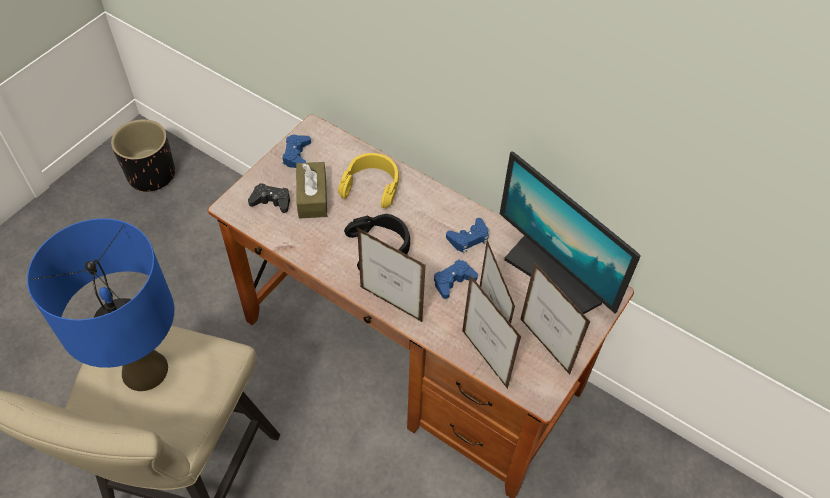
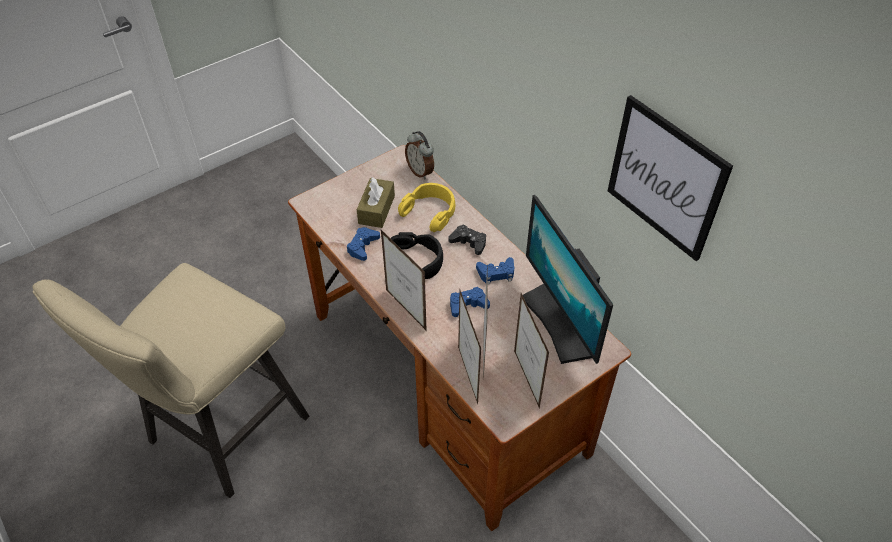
camera: 20 degrees right, 5 degrees down
(145, 370) = (188, 311): blue table lamp -> none
(152, 174) = (286, 181): black planter -> none
(271, 201) = (341, 205): black game controller -> black game controller (469, 242)
(296, 155) = (377, 174): blue game controller -> blue game controller (362, 246)
(343, 141) = (420, 171): none -> alarm clock
(678, 114) = (665, 178): none -> picture

